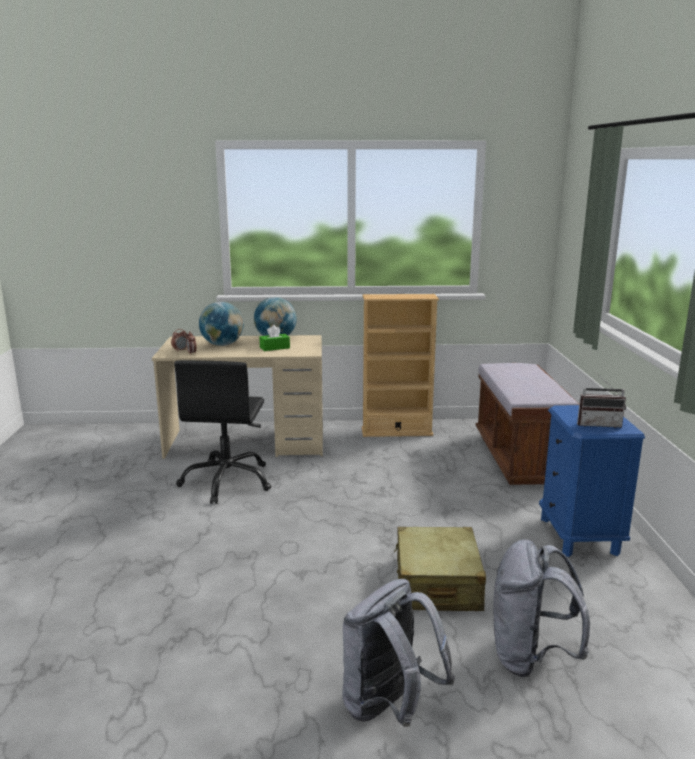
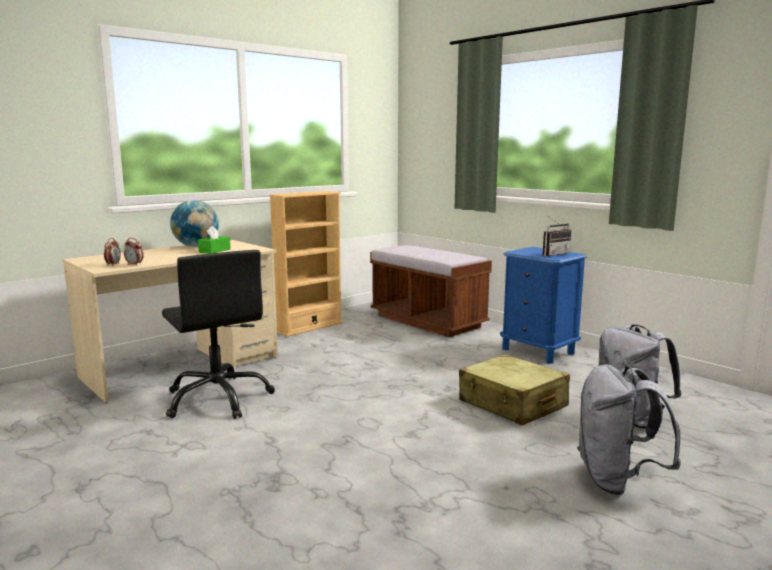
camera: 40 degrees left, 5 degrees down
(222, 345) = (151, 256): globe -> none

